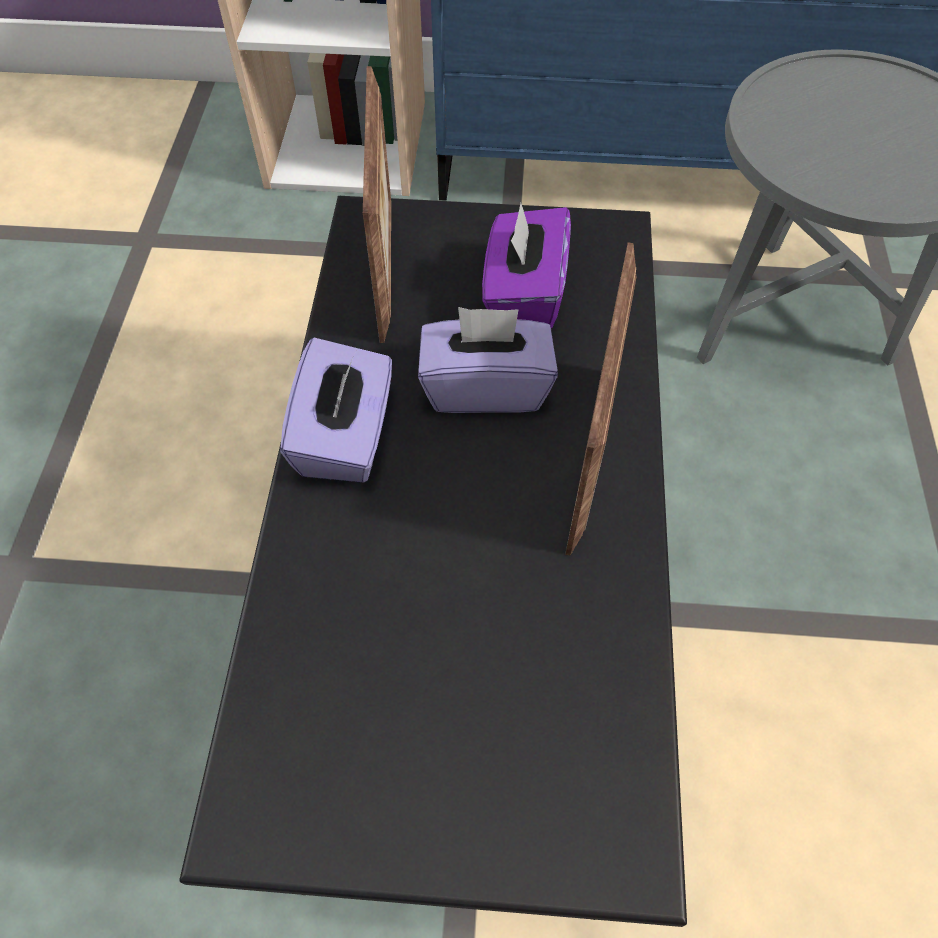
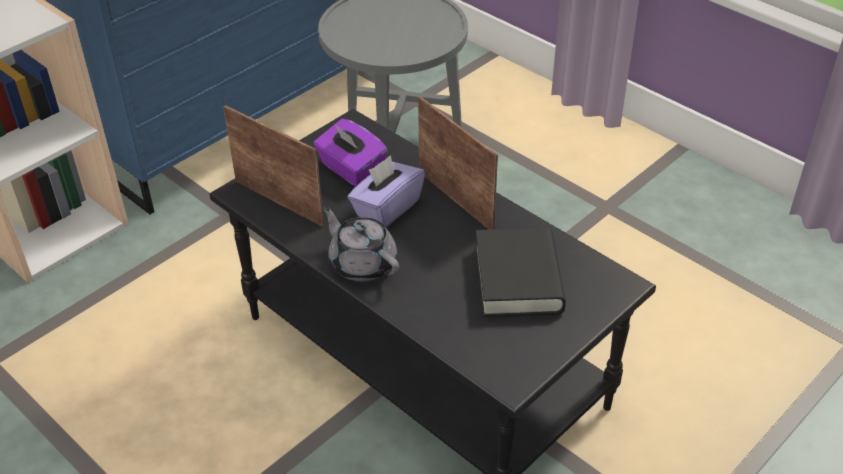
camera: 50 degrees left, 15 degrees down
(346, 437) = (362, 263): purple tissue box -> grey teapot
(491, 669) = (518, 279): none -> black book

